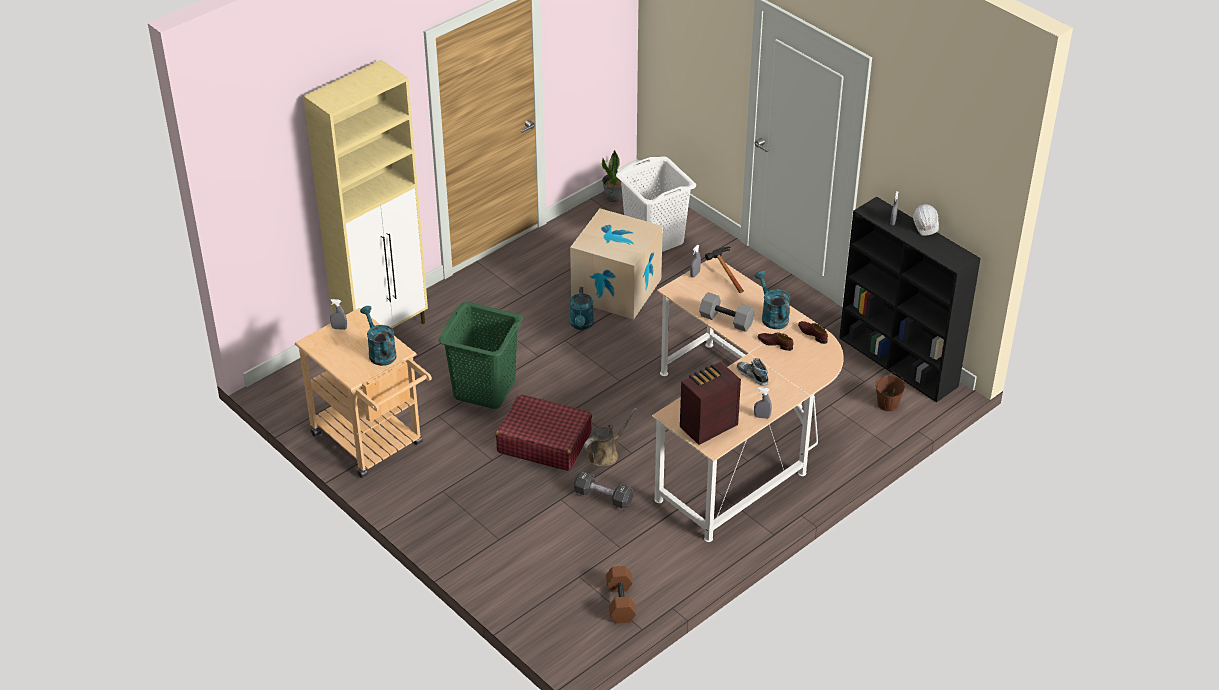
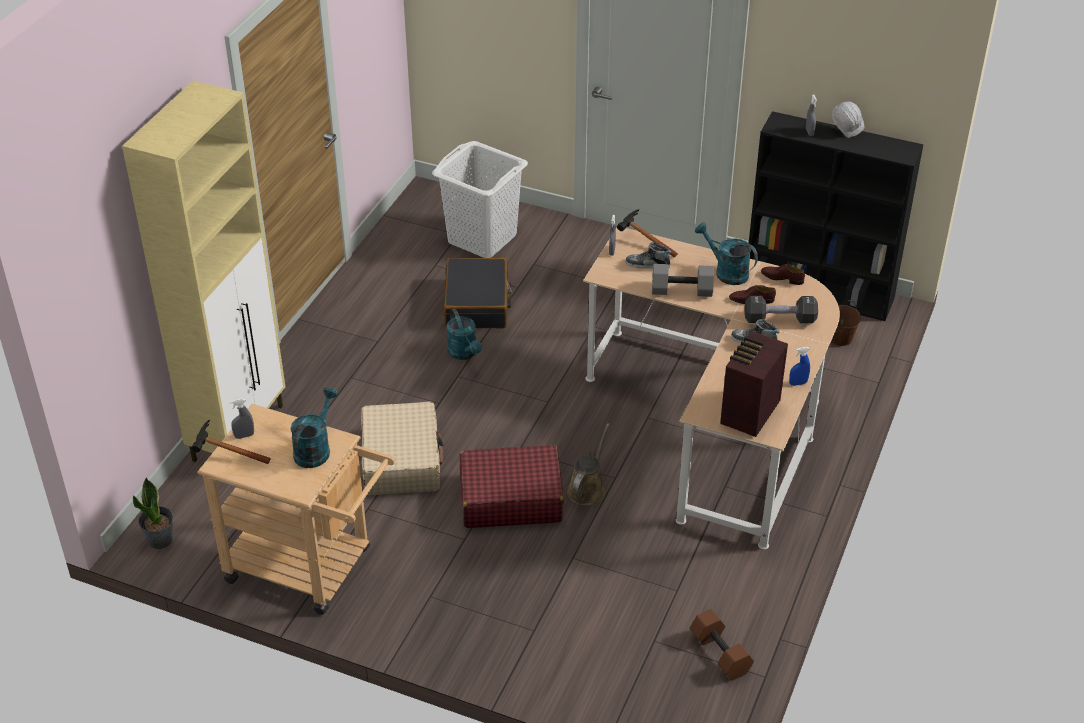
camera: 25 degrees left, 0 degrees up
(318, 337) = (224, 456): none -> hammer
(380, 352) = (315, 449): turquoise watering can -> turquoise watering can turned 75 degrees clockwise
(484, 389) = (401, 460): green laundry basket -> beige suitcase
(603, 497) = (618, 539): black dumbbell -> black dumbbell (779, 319)
(613, 197) = (408, 207): potted plant -> potted plant (160, 539)
(616, 290) = (477, 304): cardboard box -> black suitcase
(715, 293) = (647, 265): none -> shoe
(762, 417) = (798, 383): grey spray bottle -> blue spray bottle

